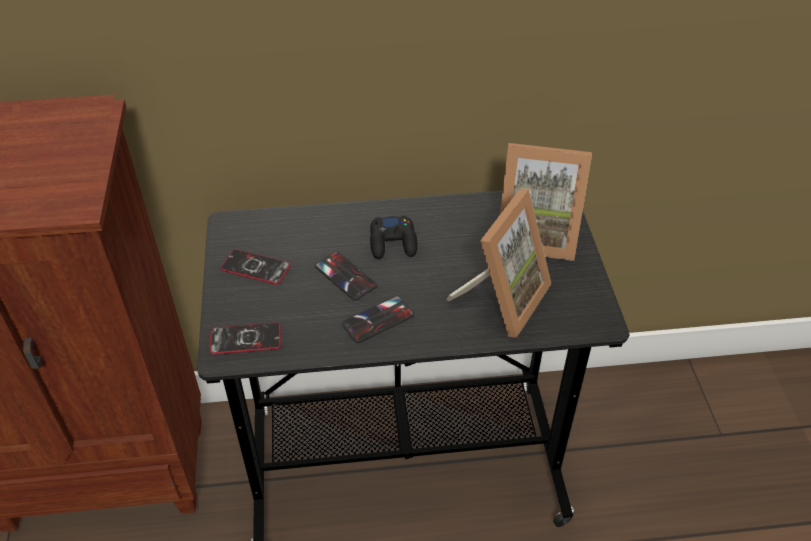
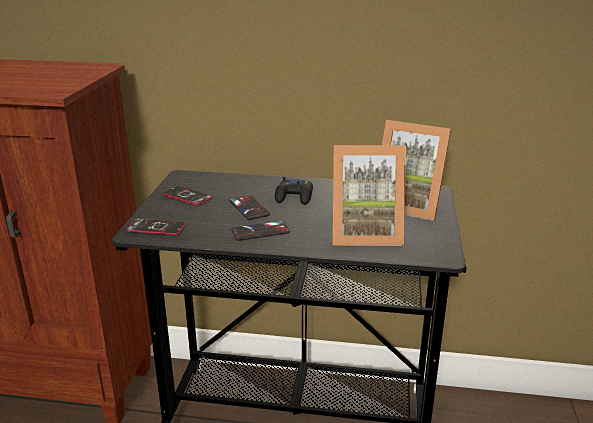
camera: 15 degrees right, 20 degrees down
(502, 299) = (364, 233): picture frame -> picture frame turned 45 degrees clockwise

